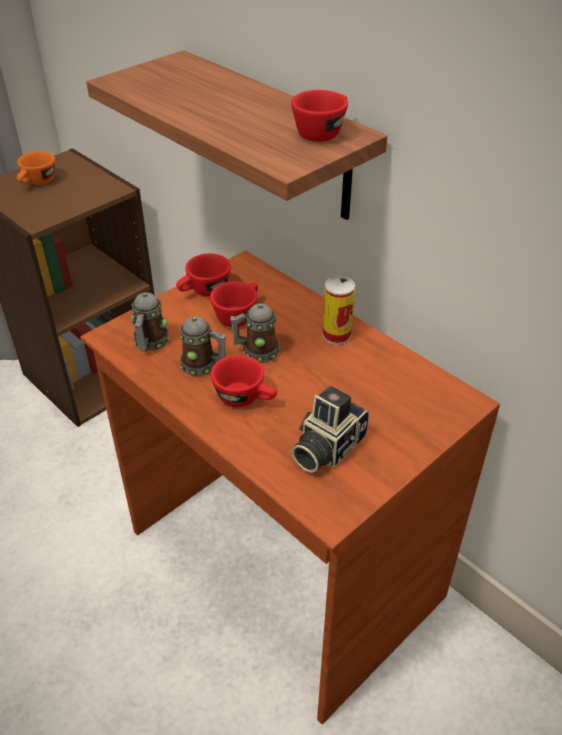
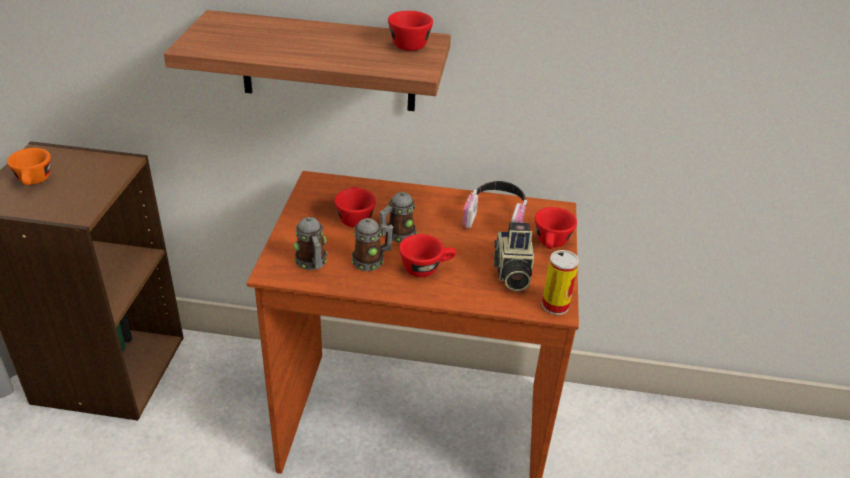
camera: 40 degrees left, 5 degrees down
(204, 292) = (309, 211): red cup -> red cup (551, 244)
(336, 335) = (438, 203): can -> can (555, 305)
(384, 376) = (496, 215): none -> headphones

